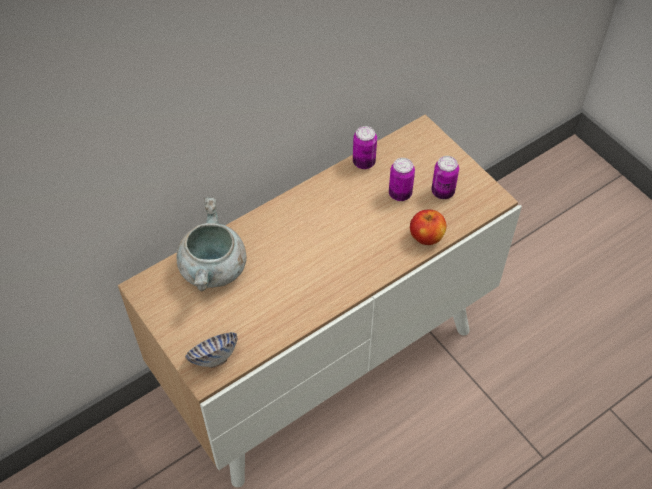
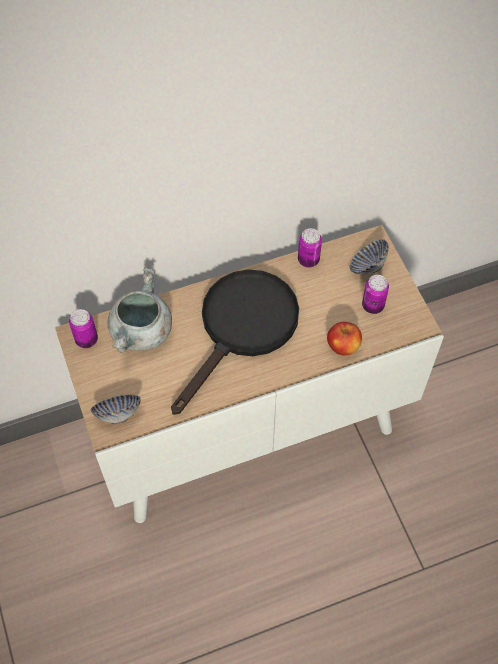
camera: 15 degrees right, 5 degrees up
(318, 242) = (242, 328): none -> black frying pan
(400, 194) = (332, 298): can -> can (86, 340)
(424, 156) = (367, 266): none -> bowl

